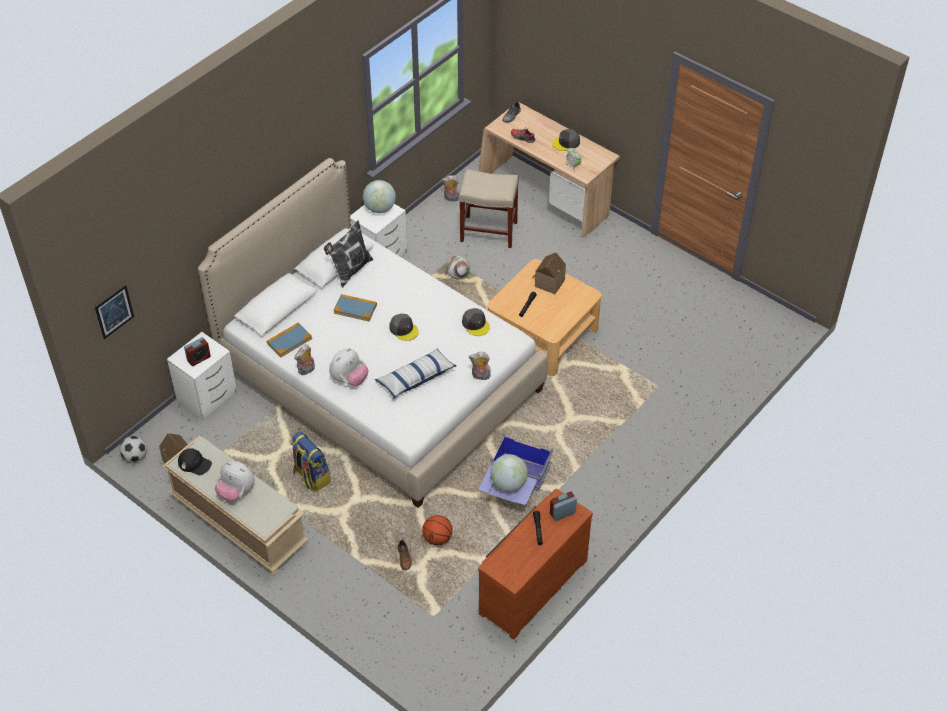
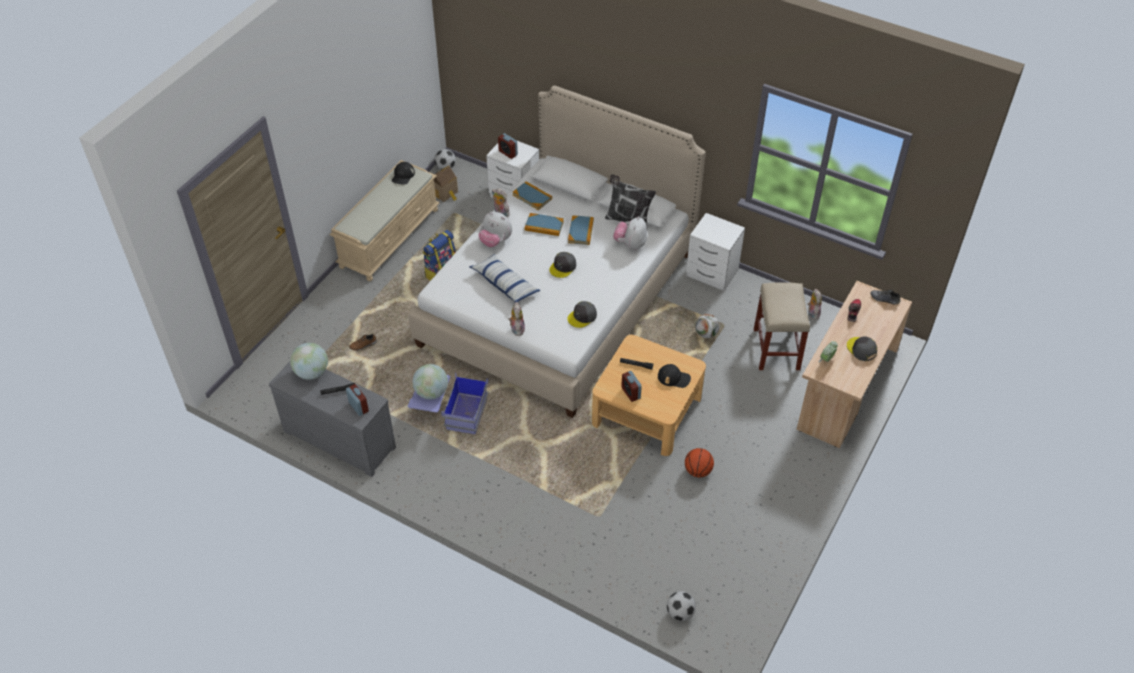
camera: 80 degrees right, 0 degrees up
(114, 311) = (471, 52): picture -> none
(236, 492) = (377, 204): plush toy -> plush toy (630, 244)
(338, 336) = (544, 226): none -> book
(380, 208) = (724, 232): globe -> globe (312, 372)
(437, 538) = (386, 364): basketball -> basketball (698, 471)
(531, 585) = (341, 437): brown dresser -> grey dresser
(548, 283) = (674, 378): toy house -> black cap
(560, 315) = (630, 393): none -> alarm clock
(761, 348) = (680, 613): none -> football

